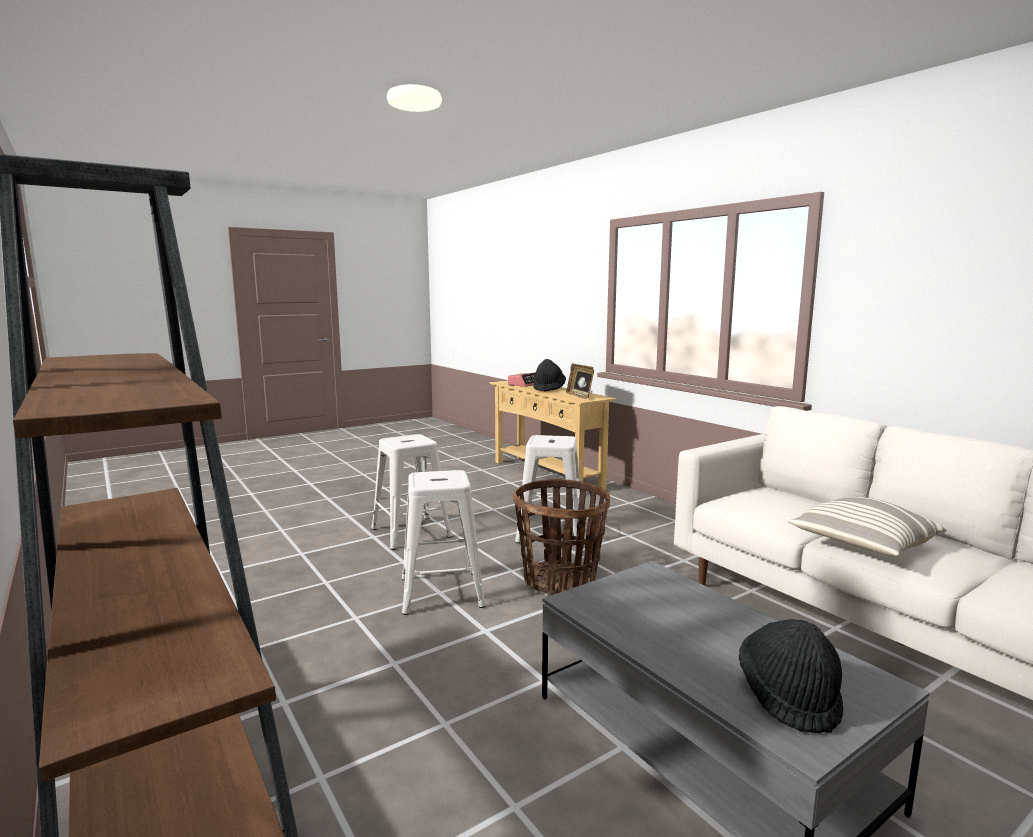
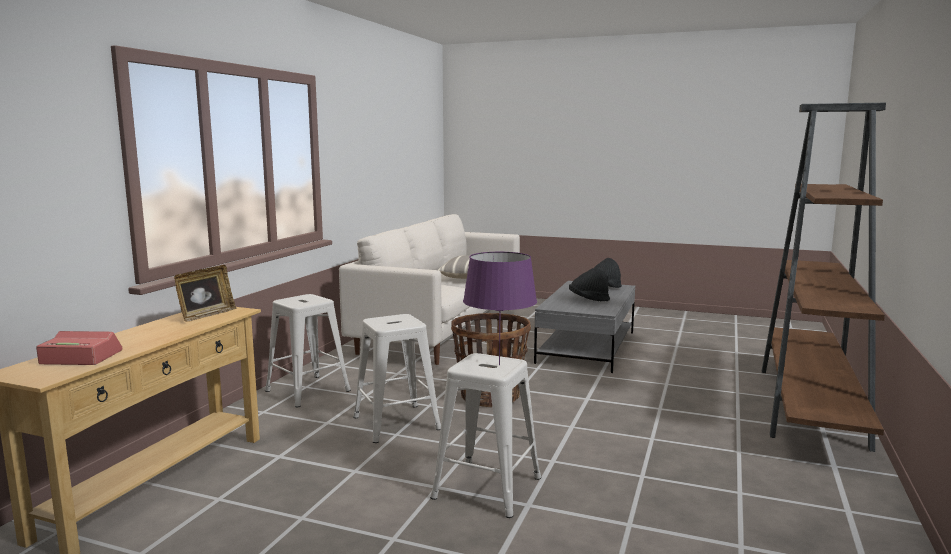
camera: 125 degrees left, 0 degrees up
(401, 442) = (499, 365): none -> purple table lamp
(441, 592) = (570, 426): white stool -> white stool (308, 391)
(549, 389) = (137, 337): black hat -> black hat (588, 300)

